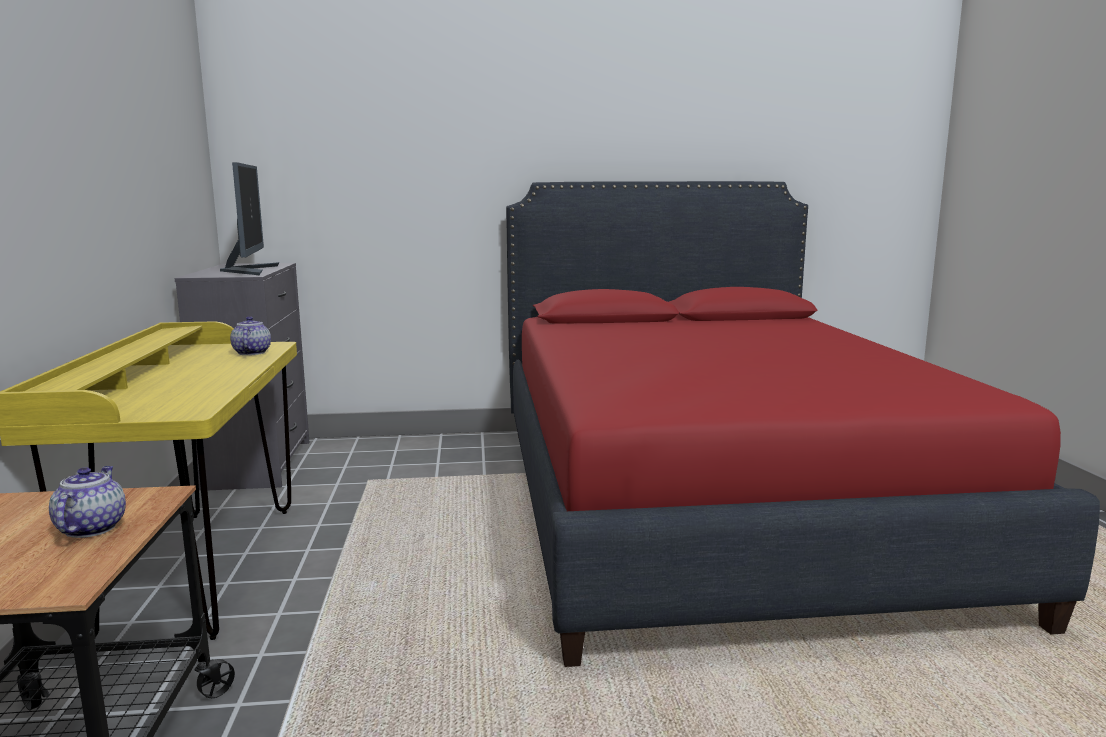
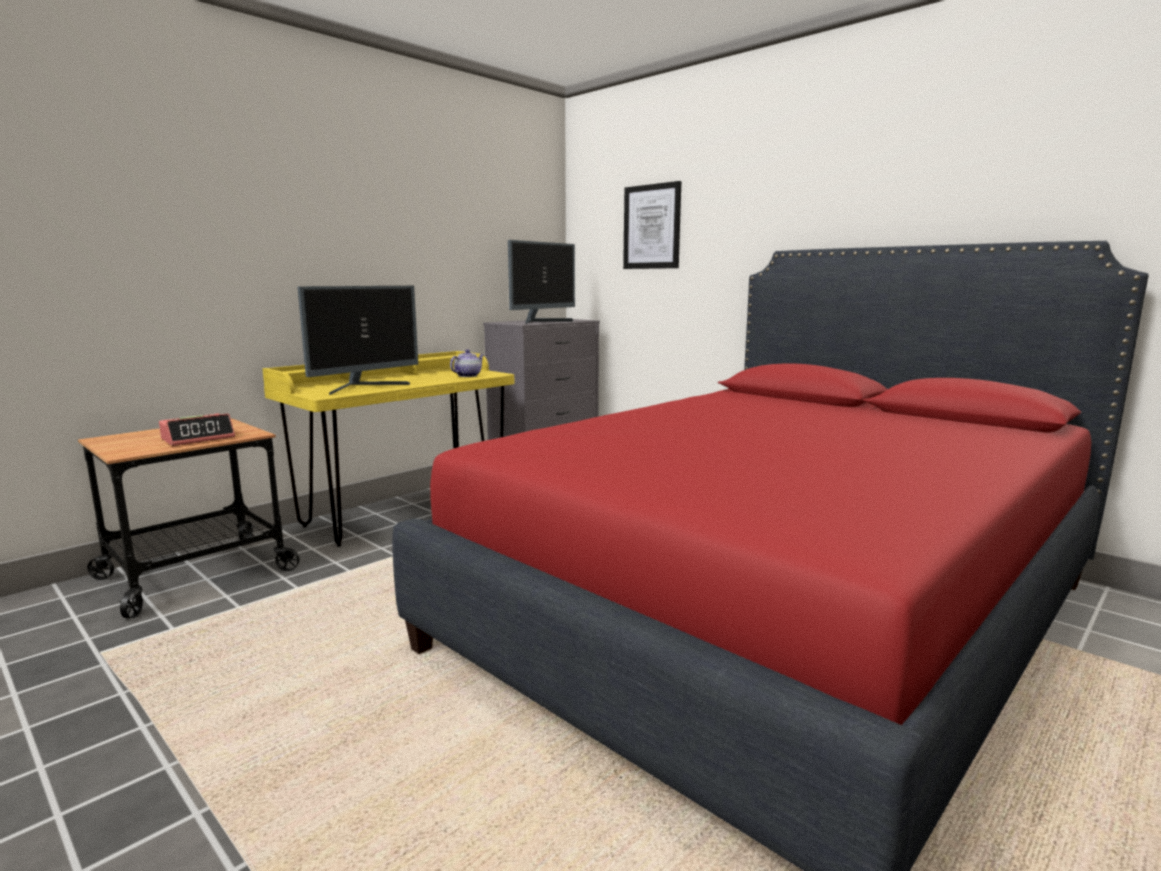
camera: 50 degrees right, 0 degrees up
(91, 528) = (198, 438): teapot -> alarm clock
(188, 391) = (364, 387): none -> monitor
(360, 149) = (652, 227): none -> picture

